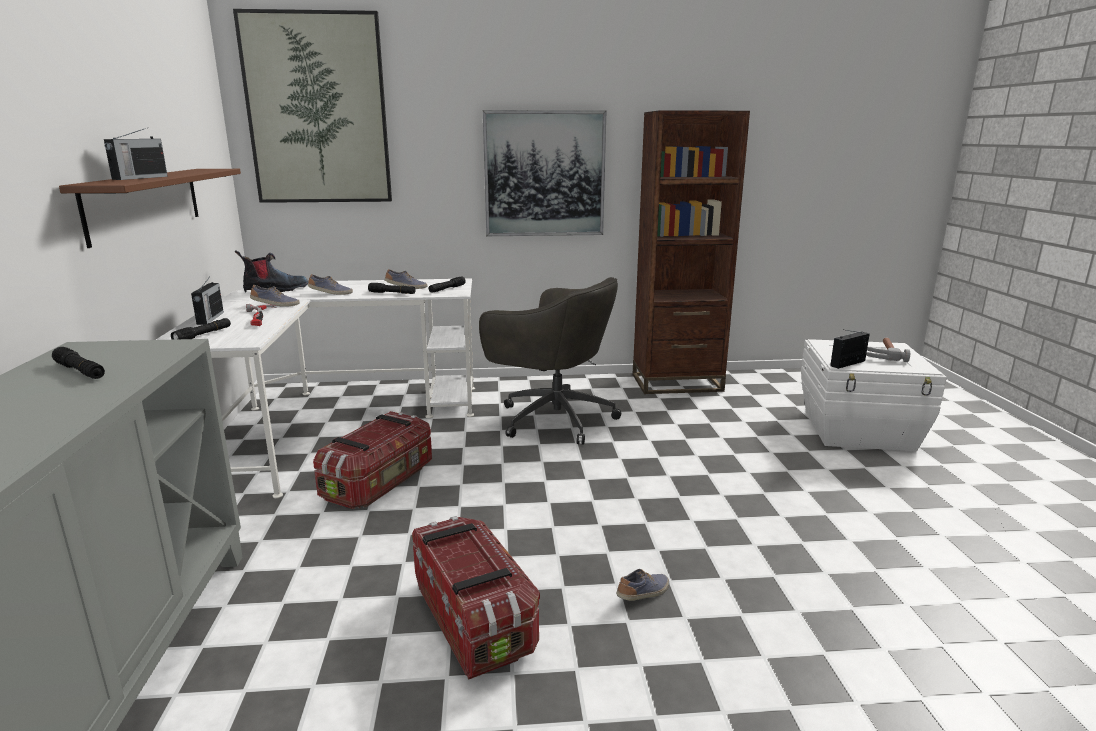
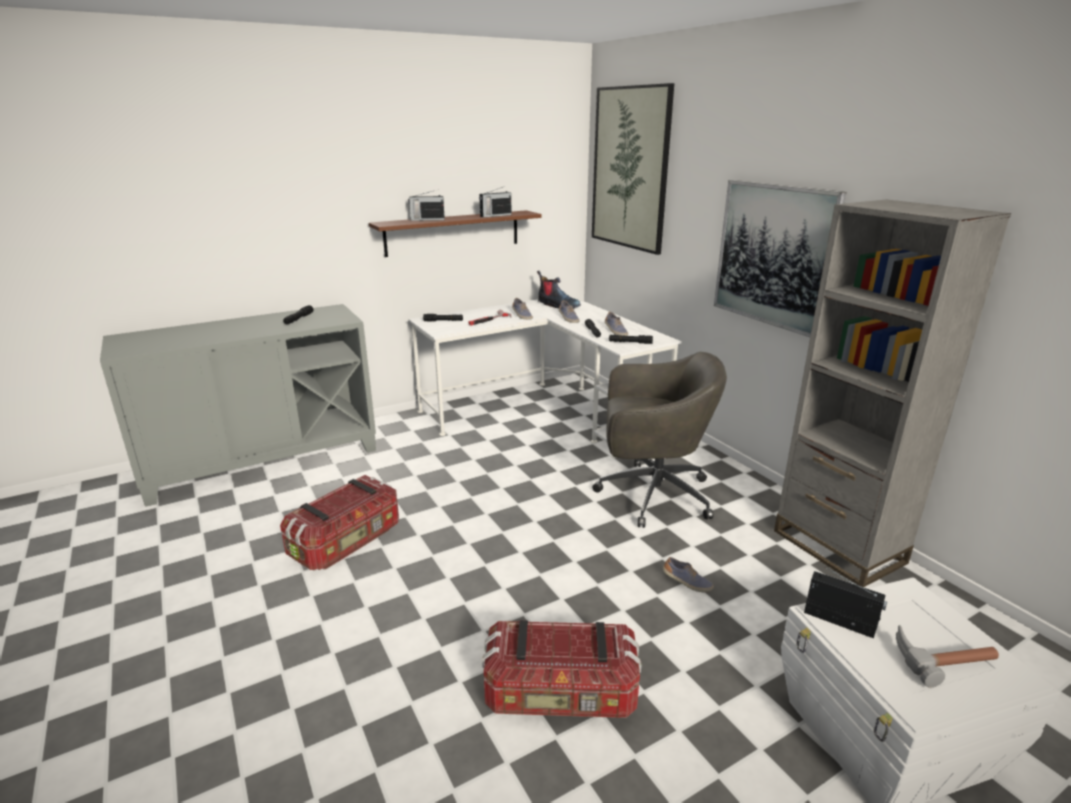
camera: 65 degrees right, 5 degrees up
(210, 318) = (476, 312): radio -> radio (495, 215)
(380, 482) = (481, 458): storage box -> storage box (560, 695)
(553, 418) = (651, 494): grey office chair -> grey office chair turned 90 degrees counterclockwise
(644, 594) = (400, 608): shoe -> shoe (687, 583)
(677, 383) = (838, 547): brown bookcase -> grey bookcase

